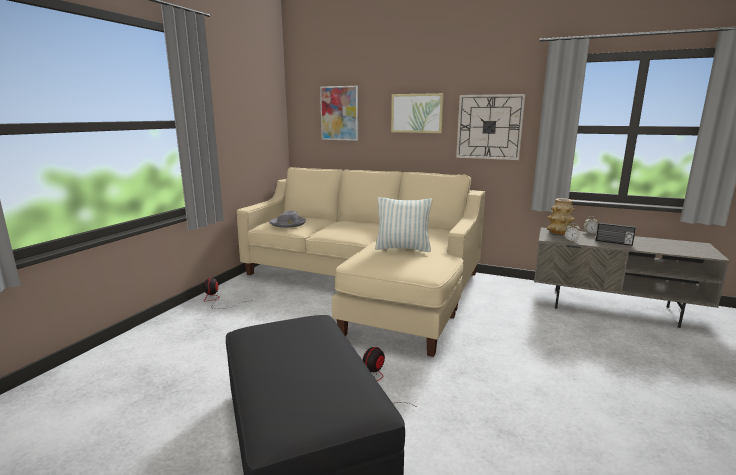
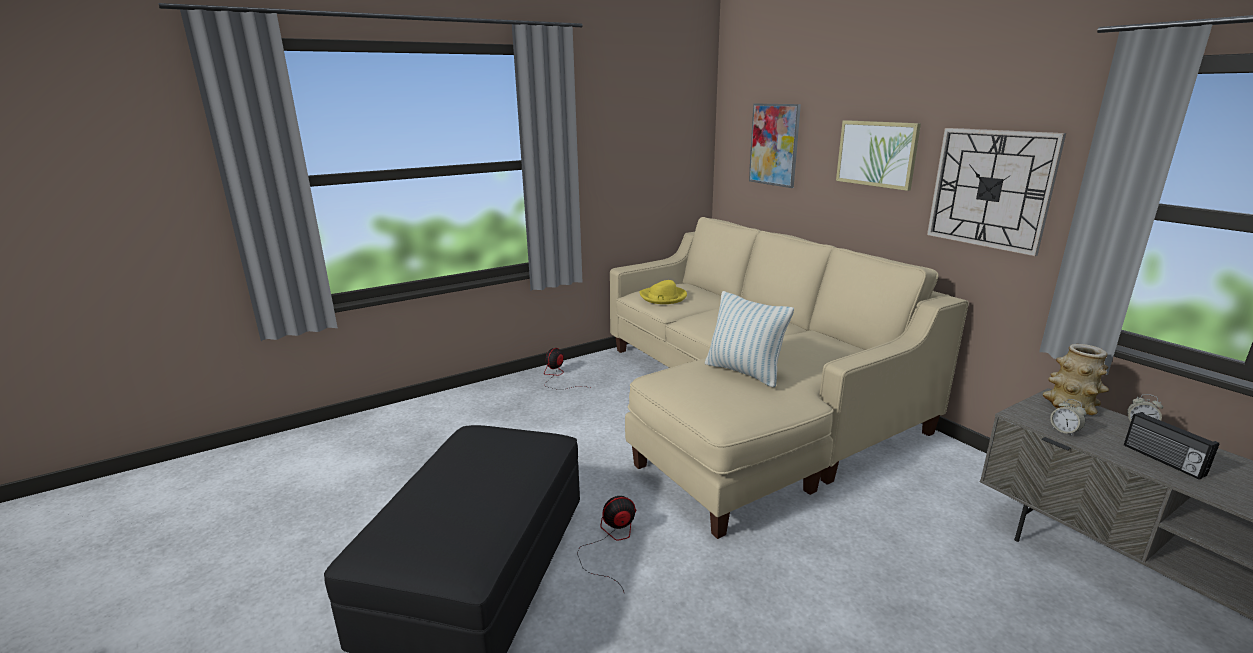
camera: 35 degrees right, 5 degrees up
(288, 223) = (663, 297): grey hat -> yellow hat

